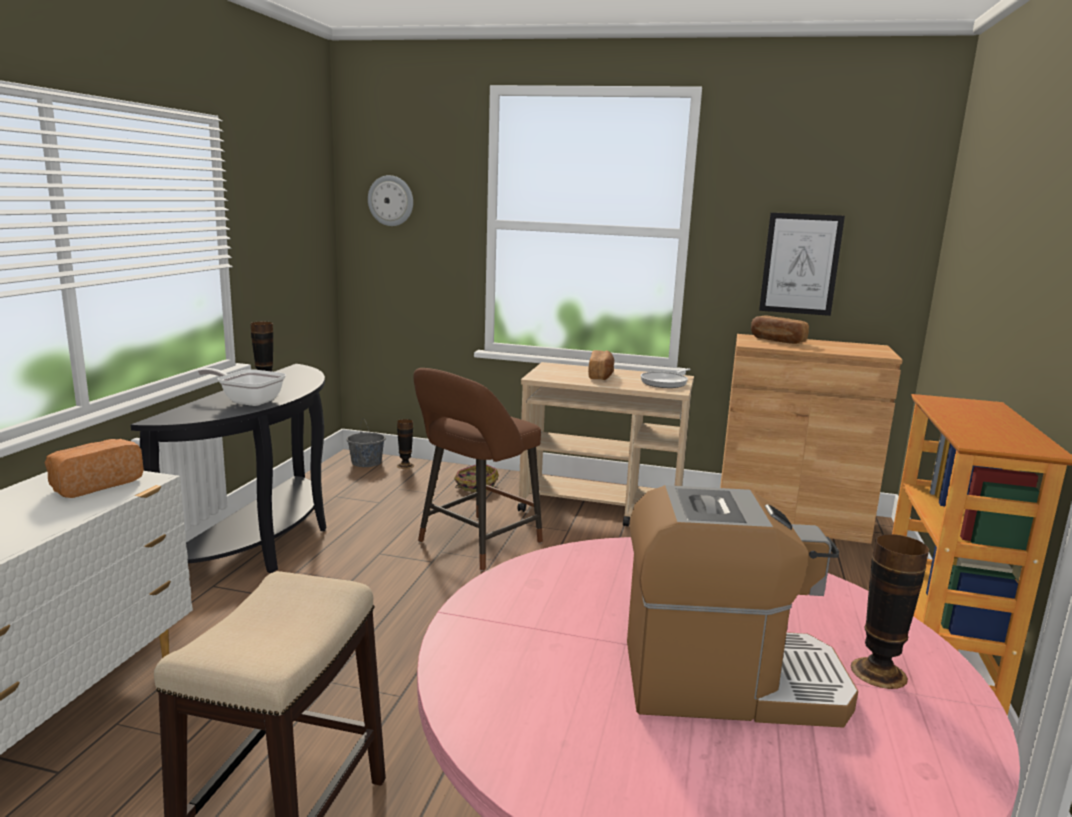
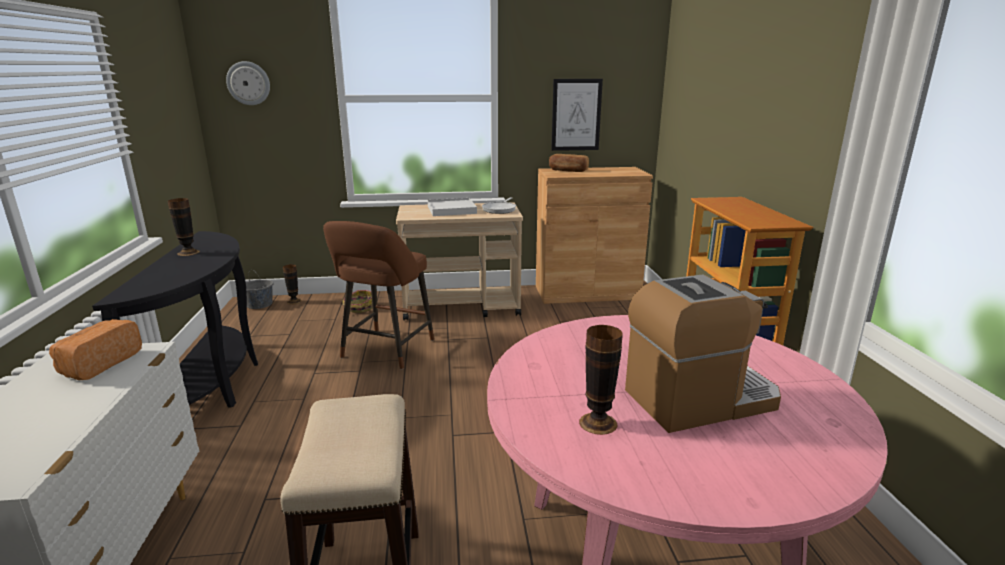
camera: 20 degrees left, 5 degrees up
(248, 401) = (187, 269): frying pan -> none
(601, 375) = (451, 210): bread -> white tray
(878, 672) = (770, 373): vase -> vase (598, 423)

